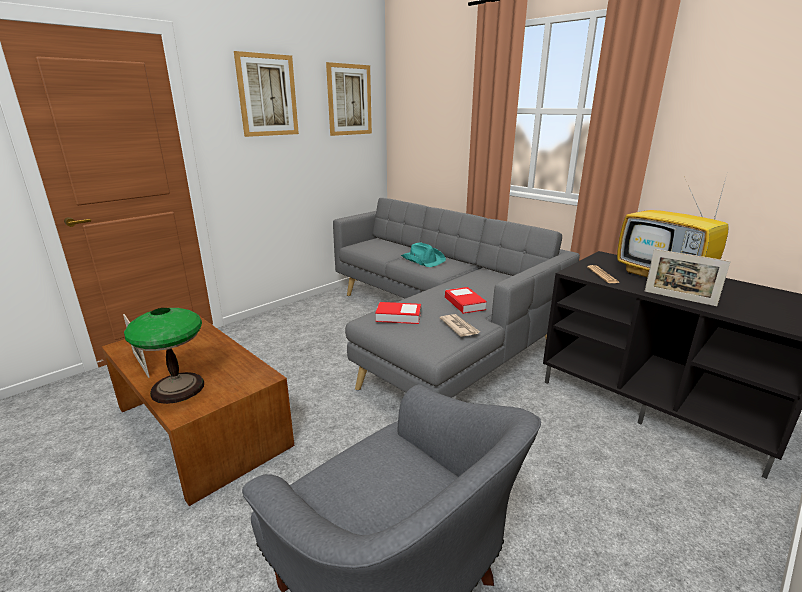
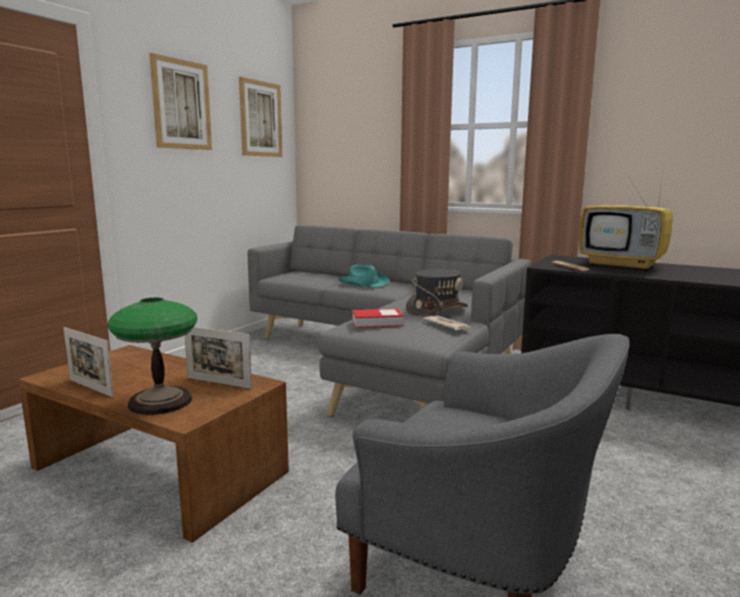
camera: 15 degrees left, 10 degrees down
(464, 303) = (436, 310): book -> grey hat
(679, 298) = (649, 275): picture frame -> picture frame (219, 383)

